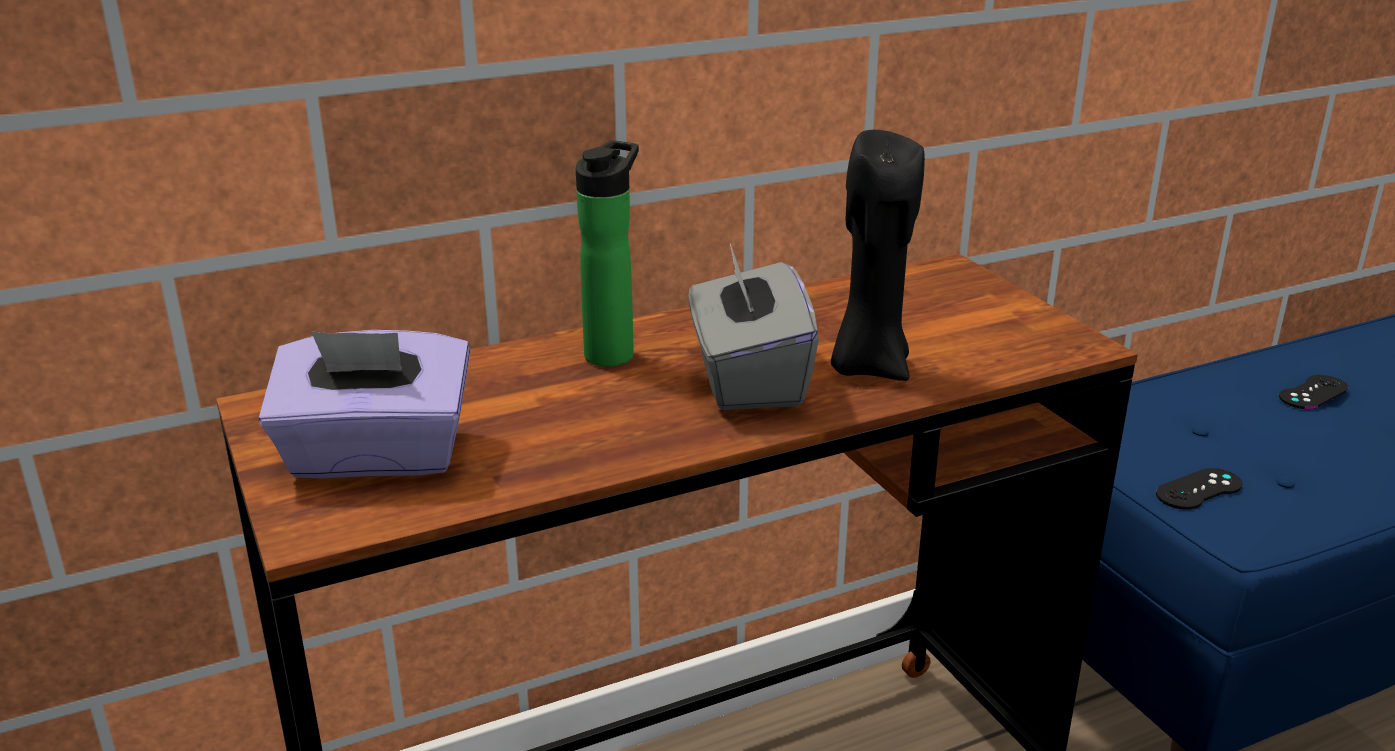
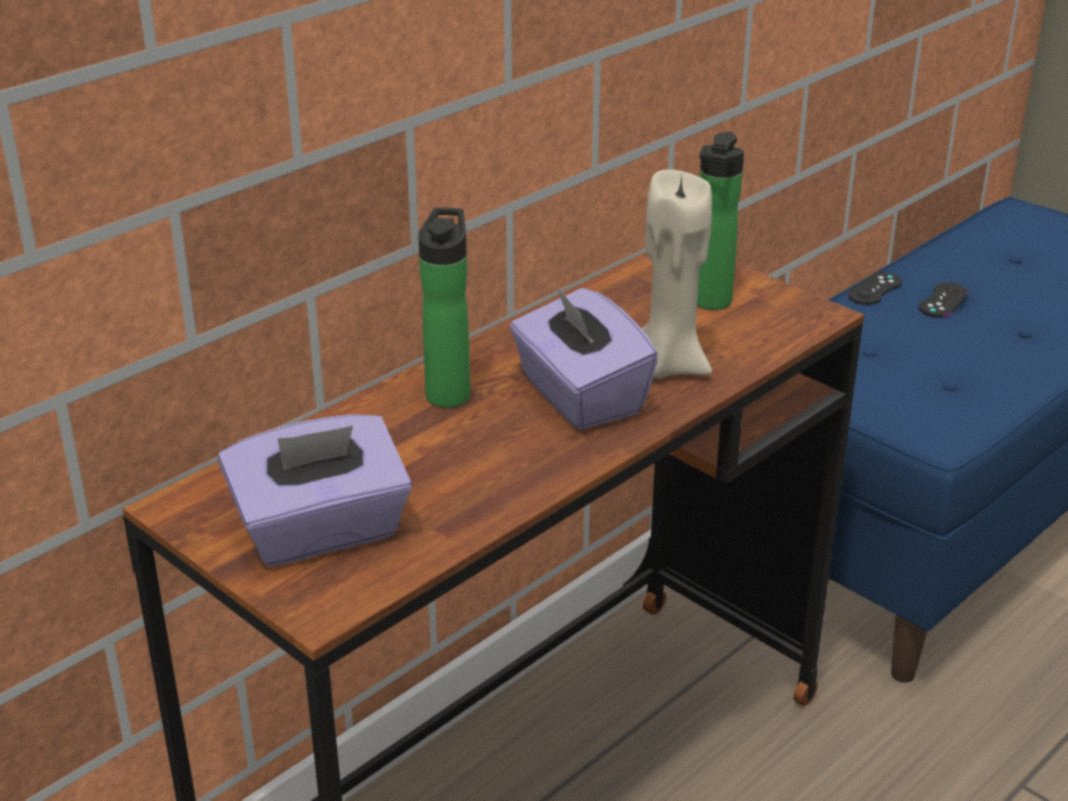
camera: 20 degrees left, 5 degrees up
(747, 379) = (579, 396): grey tissue box -> purple tissue box
(868, 367) = (668, 366): black candle -> beige candle
(956, 317) = (709, 304): none -> bottle
(1199, 489) = (892, 407): black game controller -> black game controller (875, 289)

